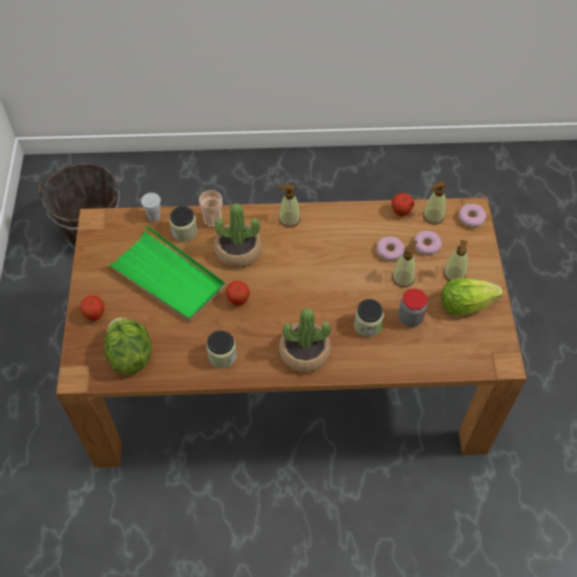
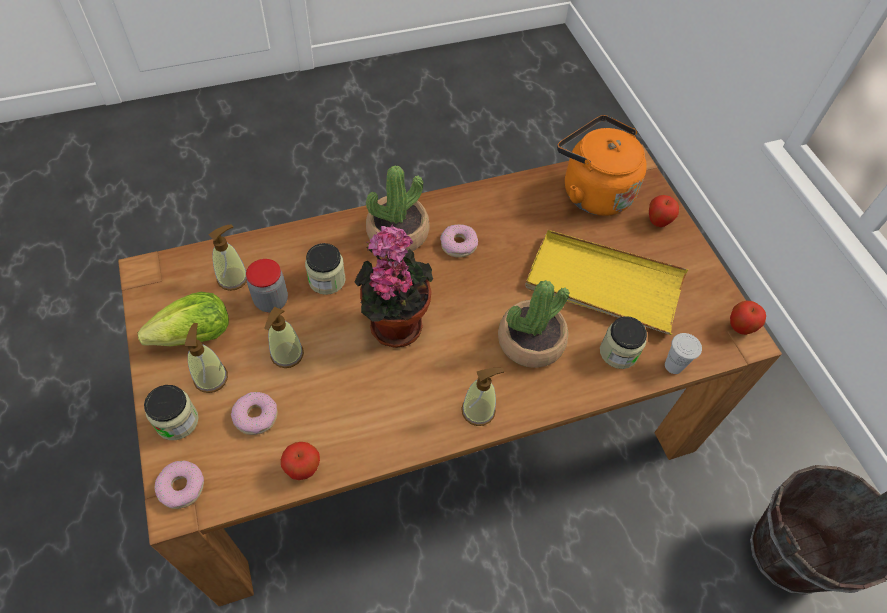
camera: 160 degrees right, 0 degrees up
(130, 354) = (592, 191): lettuce -> orange kettle
(167, 277) = (603, 284): green tray -> yellow tray
(213, 220) = (588, 380): cup -> none
(222, 356) = (491, 210): jar -> jar (177, 421)
(238, 300) = (500, 275): apple -> apple (739, 328)
(326, 284) = (394, 322): none -> potted plant
(389, 251) = (312, 393): donut -> donut (458, 245)
(433, 216) = (247, 475): soap dispenser -> soap dispenser (233, 278)

